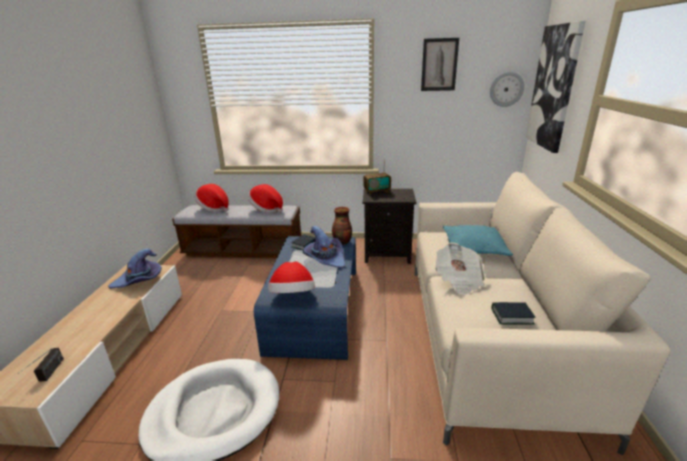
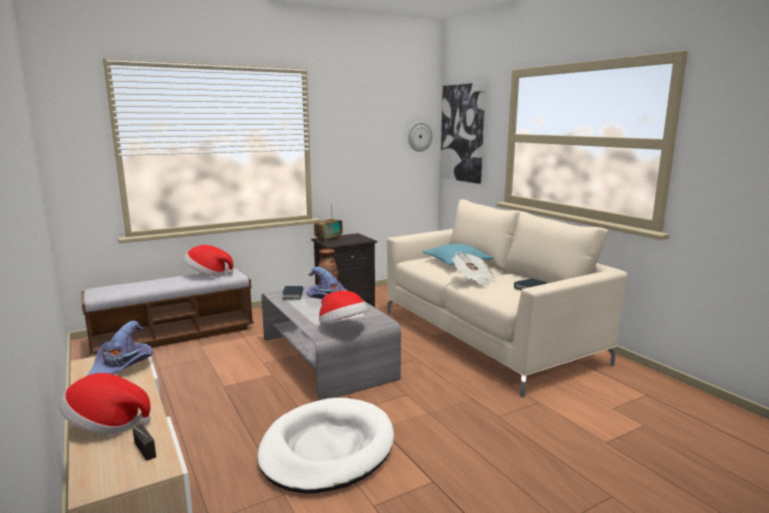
camera: 35 degrees left, 10 degrees down
(214, 208) = (134, 284): hat -> hat (106, 425)
(315, 308) = (326, 358): blue coffee table -> grey coffee table
(439, 65) = (366, 114): picture -> none

